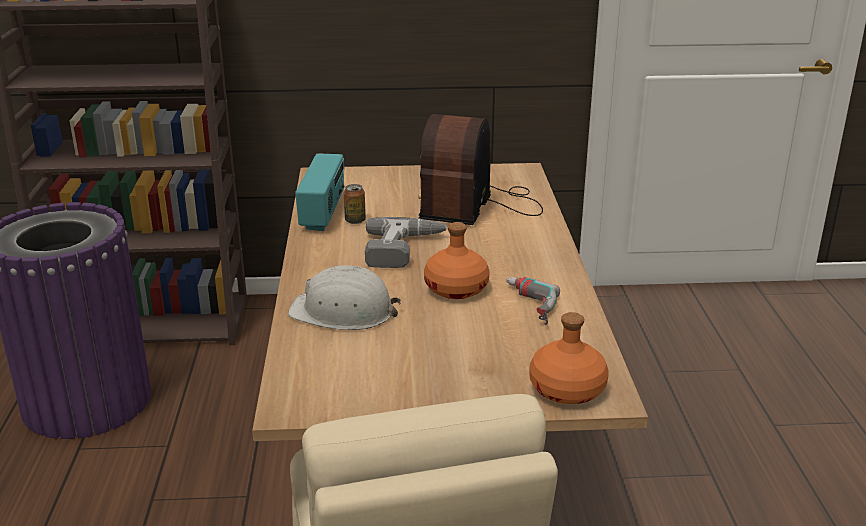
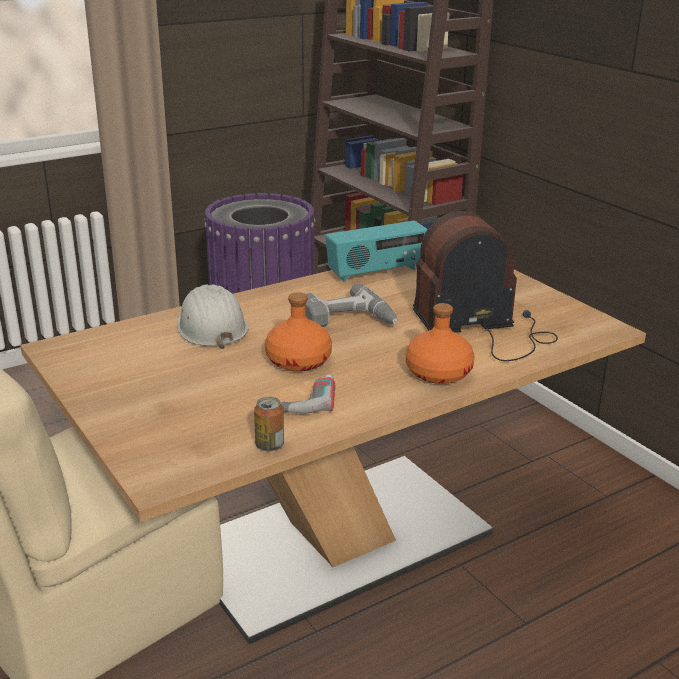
camera: 60 degrees right, 0 degrees up
(355, 220) = (378, 287): can -> can (269, 445)
(566, 389) = (158, 455): orange bottle -> orange bottle (437, 372)

